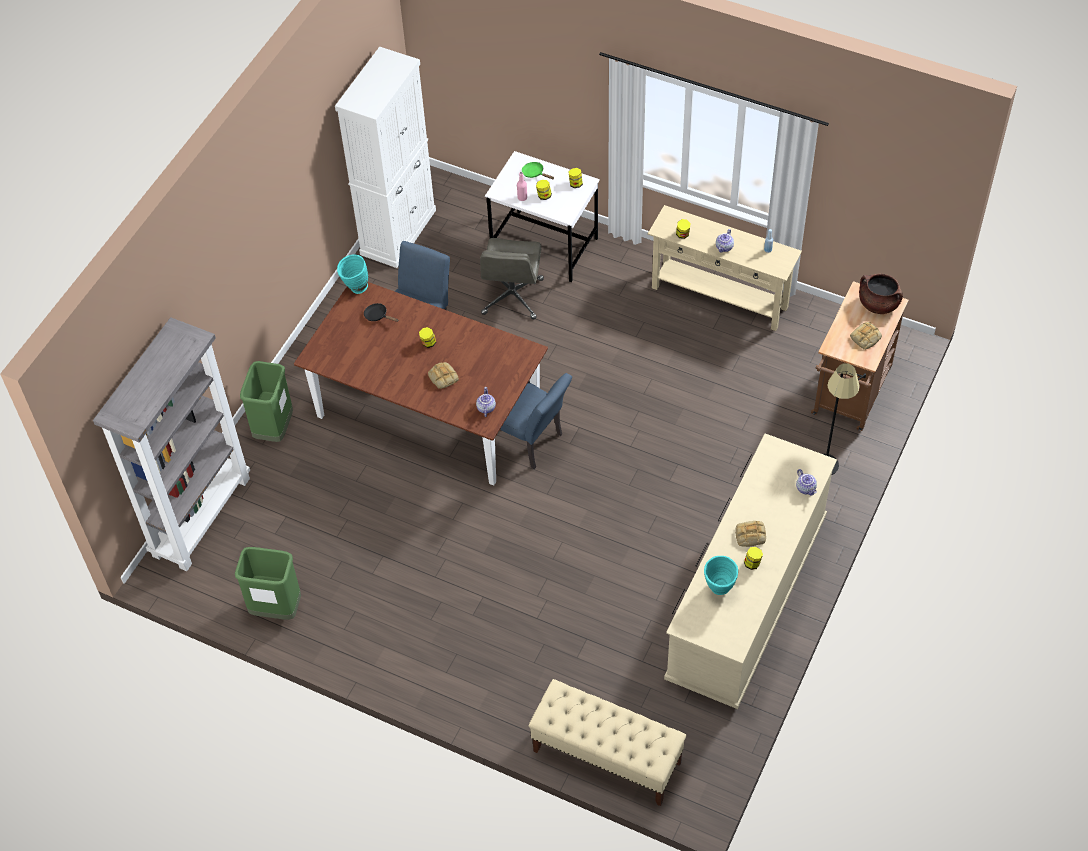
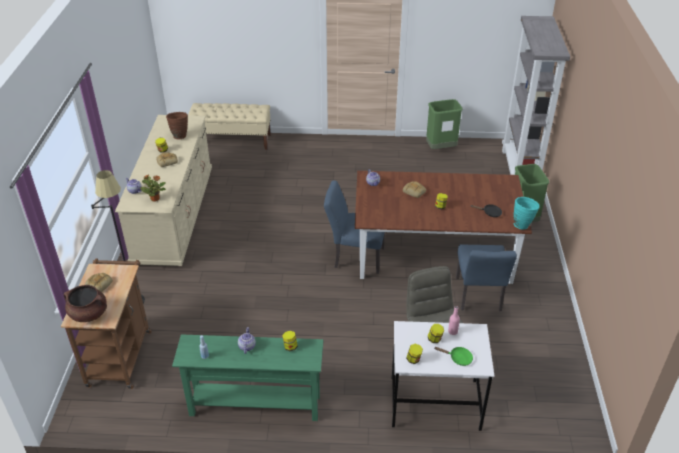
camera: 155 degrees right, 15 degrees down
(398, 232) = (567, 375): white cabinet -> none
(719, 297) = (255, 405): beige console table -> green console table
(719, 591) = (179, 136): turquoise vase -> brown vase
(781, 464) = (155, 199): none -> potted plant

